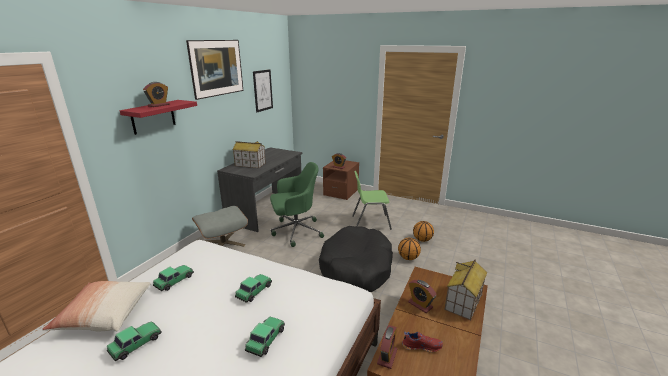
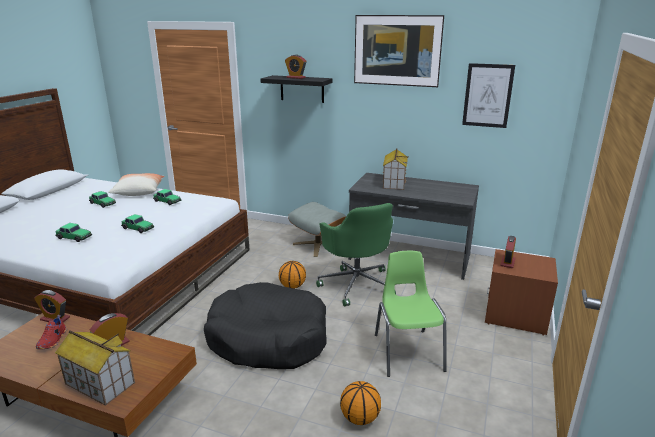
camera: 85 degrees right, 0 degrees up
(153, 117) = (302, 89): red shelf -> black shelf
(408, 258) = (295, 393): basketball -> basketball (292, 286)

